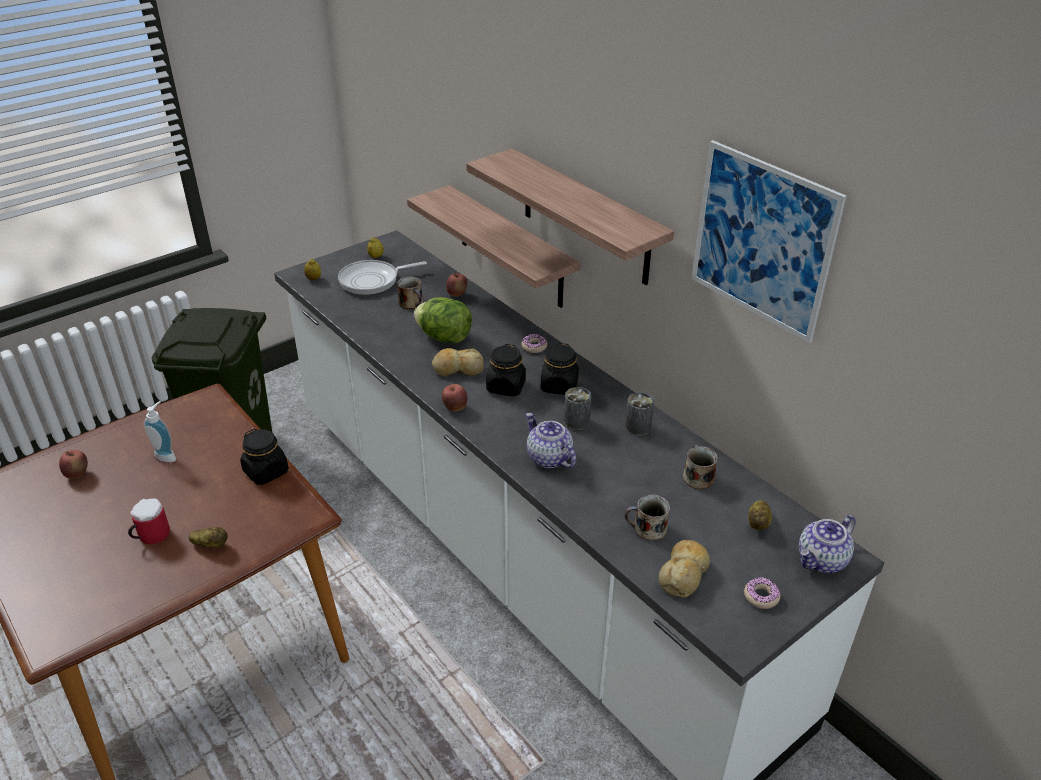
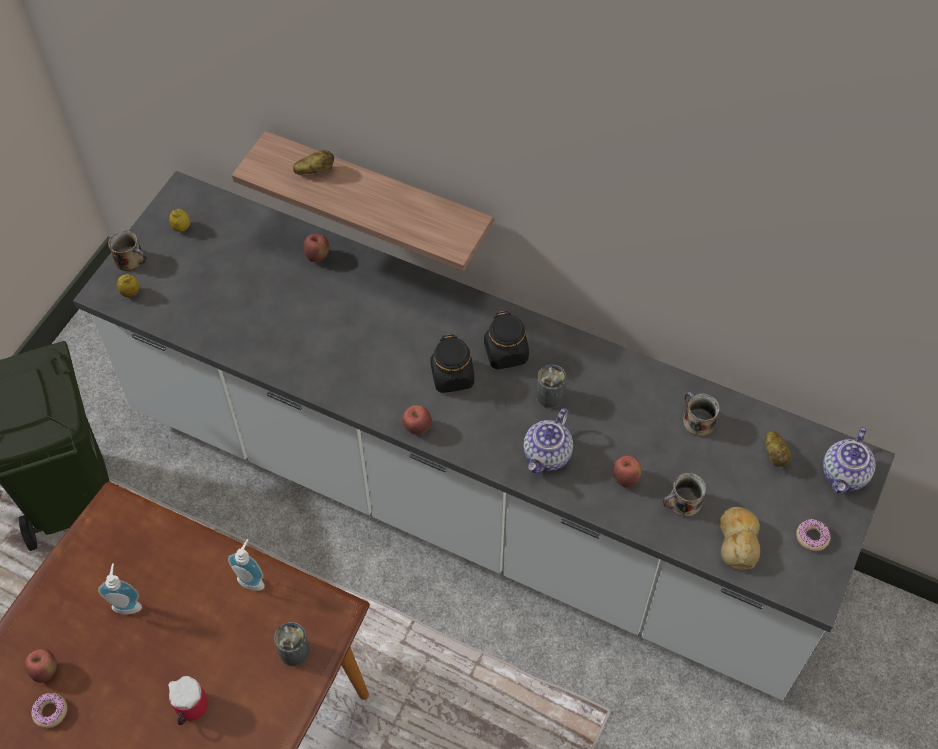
camera: 25 degrees left, 20 degrees up
(211, 545) = (260, 692): potato -> potato (315, 170)
(266, 472) = (252, 579): black jar -> soap dispenser
(373, 281) = (205, 270): frying pan -> none
(412, 303) = (274, 290): mug -> mug (131, 259)
(444, 337) = (344, 330): lettuce -> none
(458, 369) = (387, 371): bread -> none
(534, 347) = (449, 306): donut -> donut (50, 712)
(548, 458) = (547, 455): teapot -> teapot turned 90 degrees counterclockwise
(585, 217) = (498, 178): shelf -> none
(606, 494) = (625, 478): none -> apple
(638, 427) = (612, 379): can -> can (294, 651)
(762, 240) = (745, 215): picture -> none

